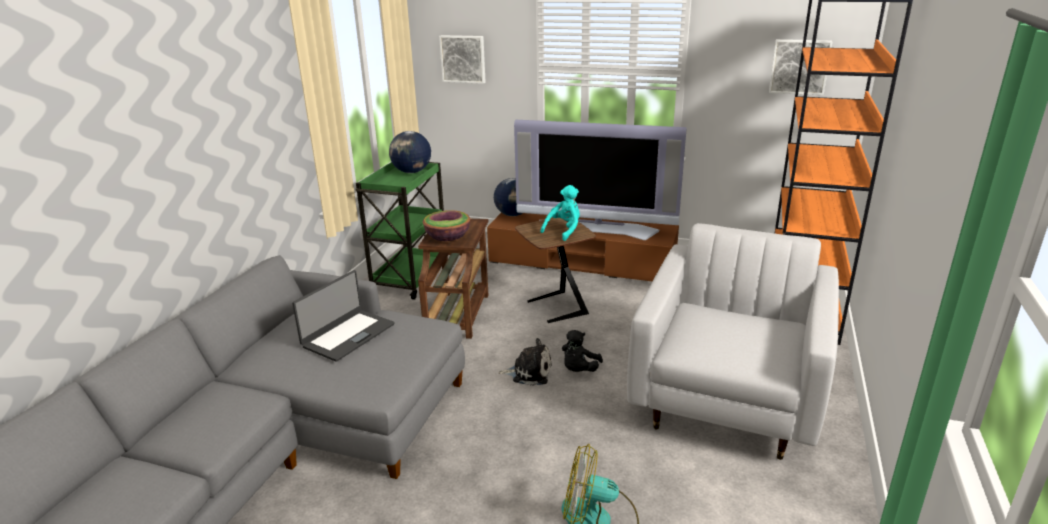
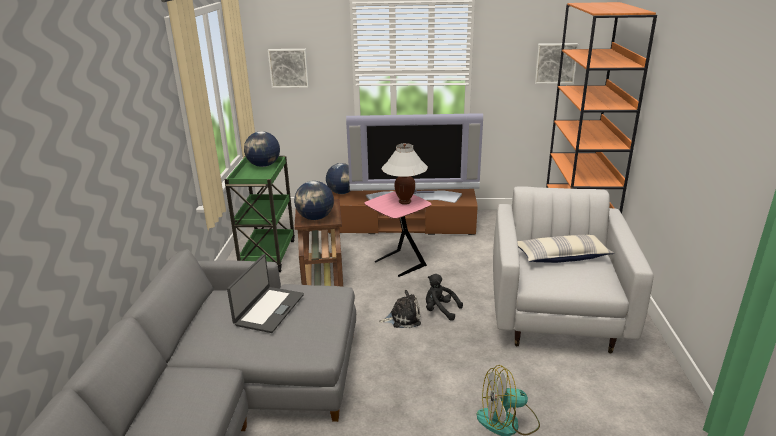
camera: 15 degrees left, 0 degrees up
(448, 238) = (315, 218): bowl -> globe
(555, 308) = (399, 264): brown side table -> pink side table
(564, 230) = (405, 202): turquoise plush toy -> white table lamp
(579, 370) = (440, 310): black plush toy -> black plush toy turned 105 degrees clockwise
(735, 321) = (561, 256): none -> pillow

